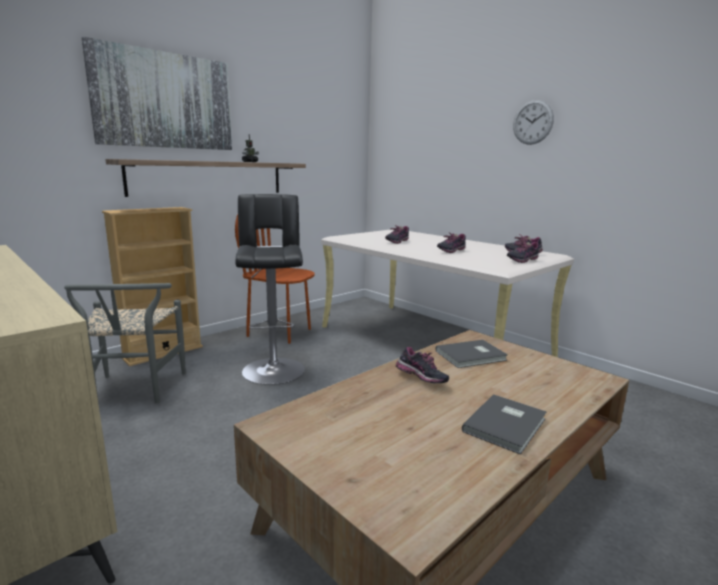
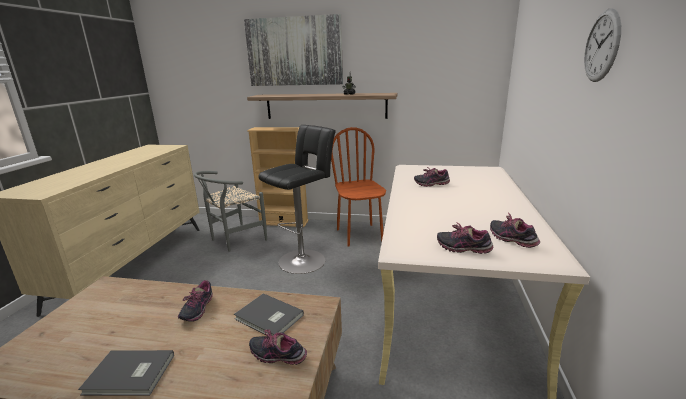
camera: 55 degrees right, 5 degrees up
(451, 251) = (438, 210): shoe -> shoe (278, 356)

